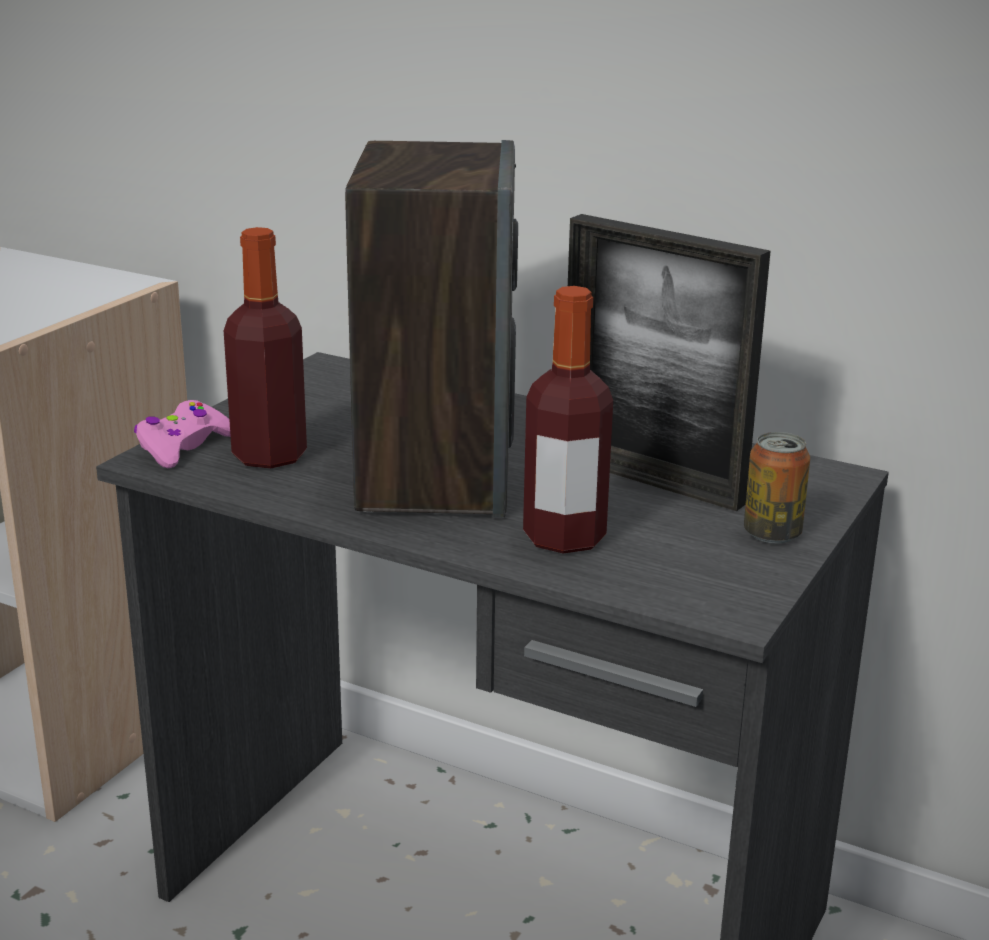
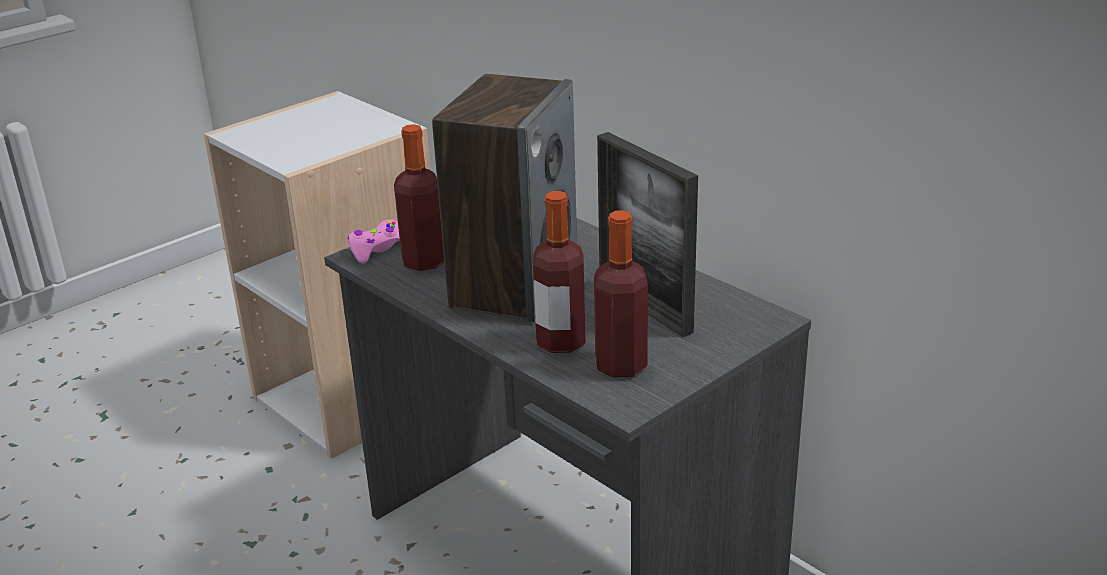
camera: 20 degrees right, 5 degrees up
(678, 558) = (621, 365): none -> bottle
(772, 534) = (693, 356): can -> none

